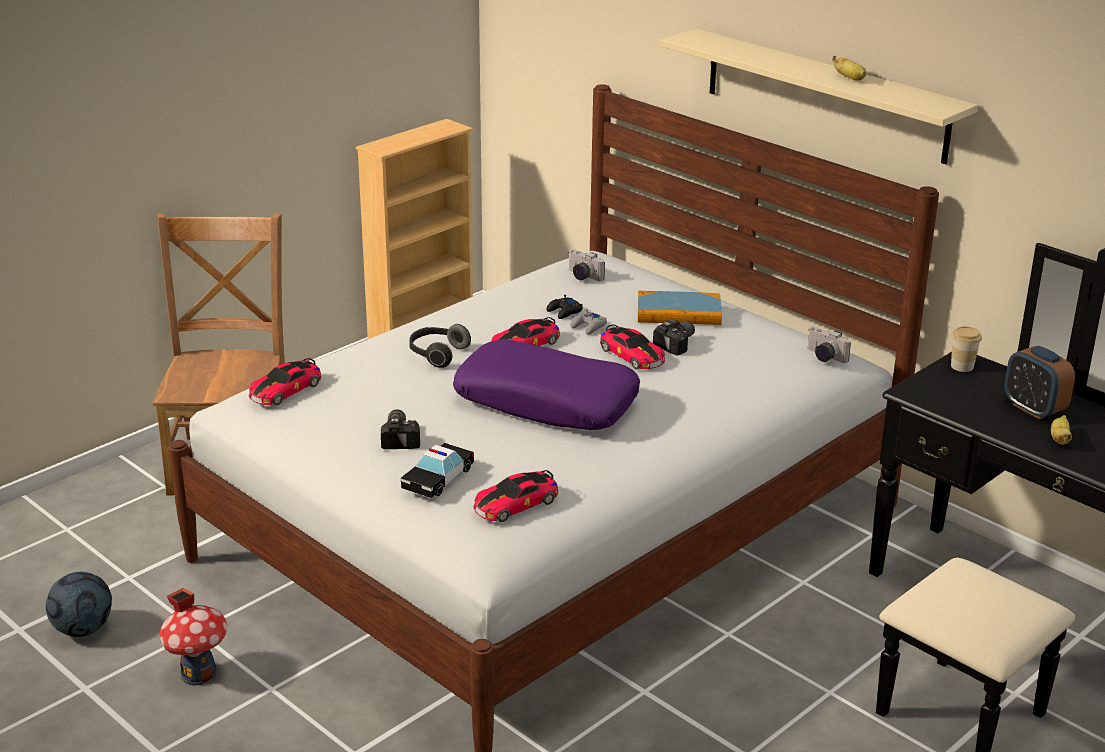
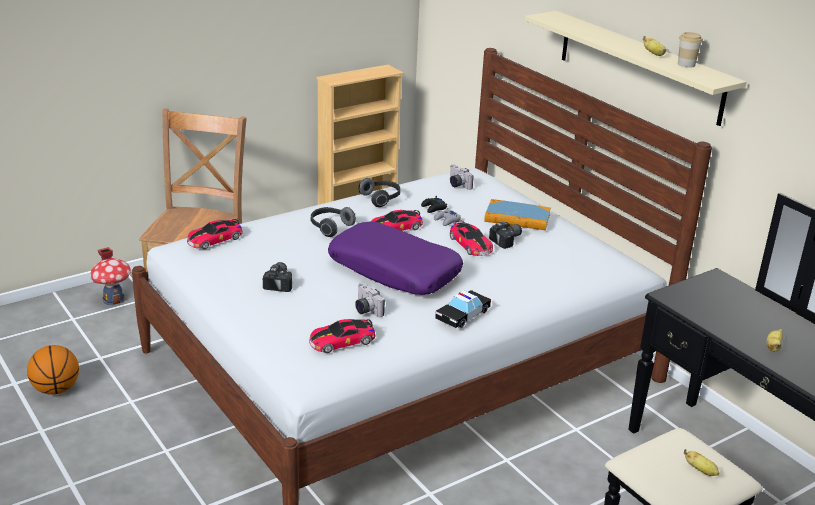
camera: 10 degrees right, 0 degrees up
(83, 629) = (56, 389): football -> basketball
(199, 673) = (120, 432): toy house -> toy house (113, 299)
(438, 479) = (293, 315): toy car -> toy car (462, 315)
(489, 307) = (381, 199): none -> headphones
(823, 357) = (614, 263): camera -> camera (365, 309)
(962, 366) = (714, 282): cup -> cup (686, 64)
(1001, 605) = (701, 470): none -> banana
(1033, 409) = (760, 321): alarm clock -> none

